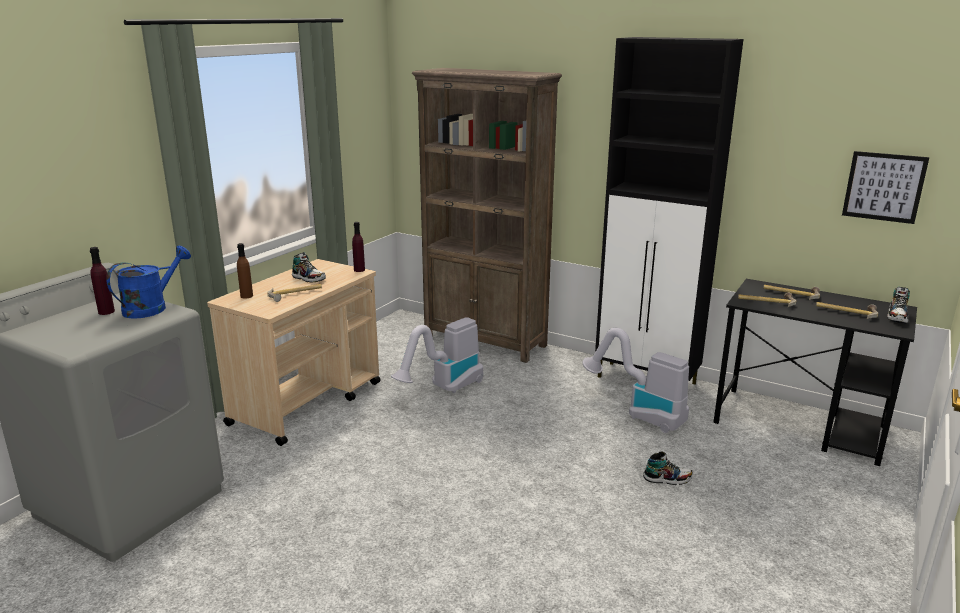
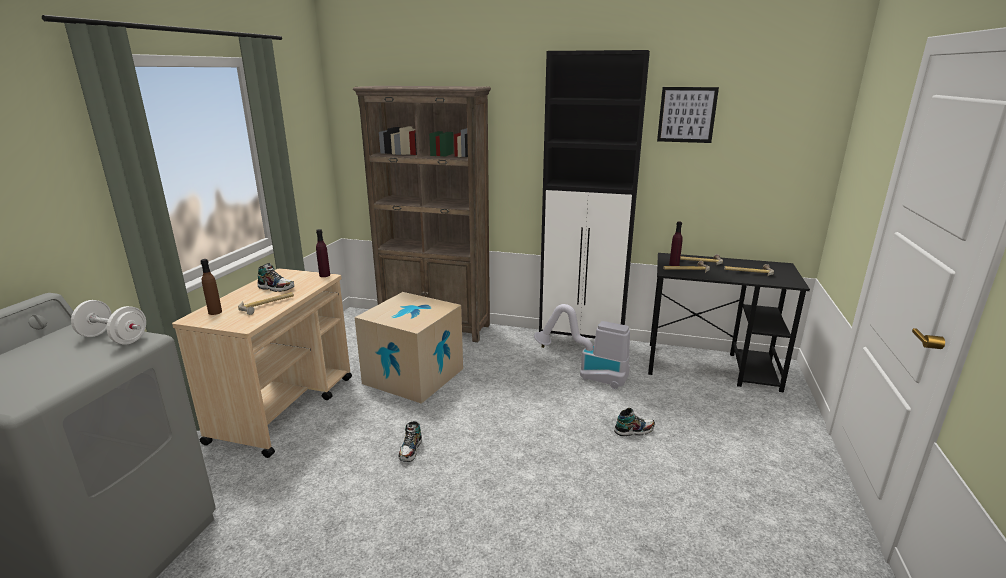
camera: 15 degrees left, 0 degrees up
(106, 312) = (56, 349): purple bottle -> purple bottle (674, 264)
(151, 307) = (114, 338): blue watering can -> white dumbbell
(444, 389) = (413, 376): vacuum cleaner -> cardboard box
(884, 187) = (765, 169): picture -> picture (687, 115)
(897, 317) = (786, 272): shoe -> shoe (410, 450)

